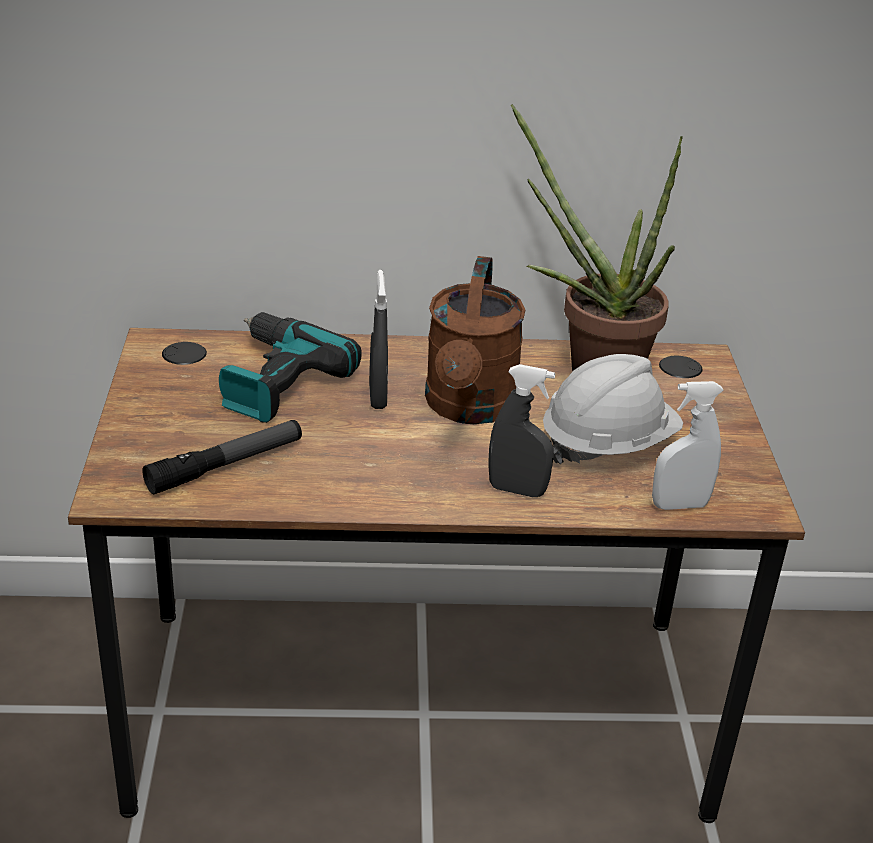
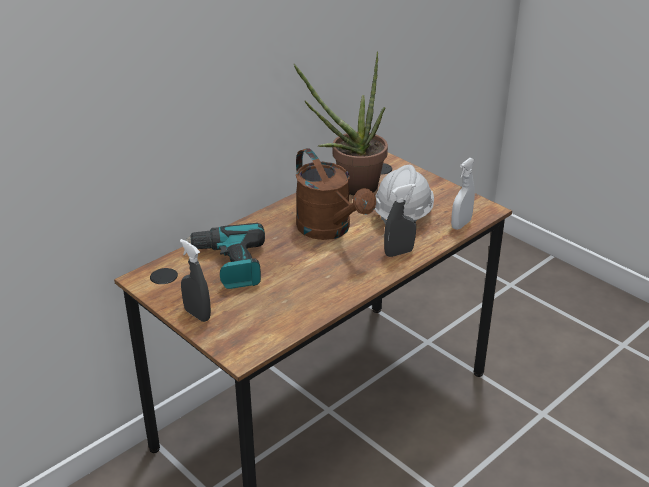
camera: 40 degrees left, 0 degrees up
(226, 465) = (270, 313): flashlight -> none
(377, 397) = (285, 246): grey spray bottle -> grey spray bottle (197, 314)

